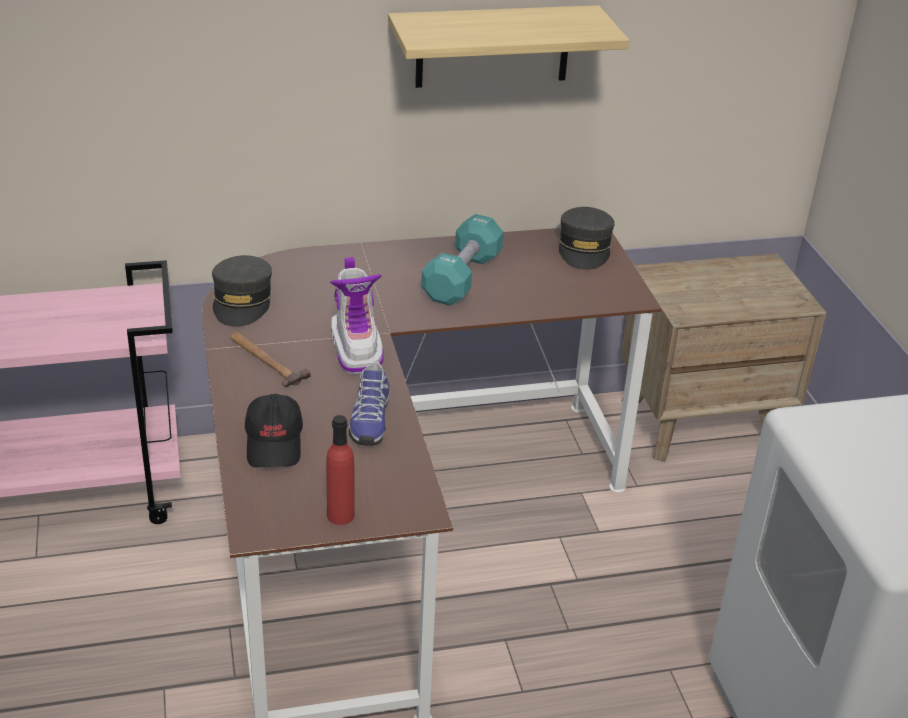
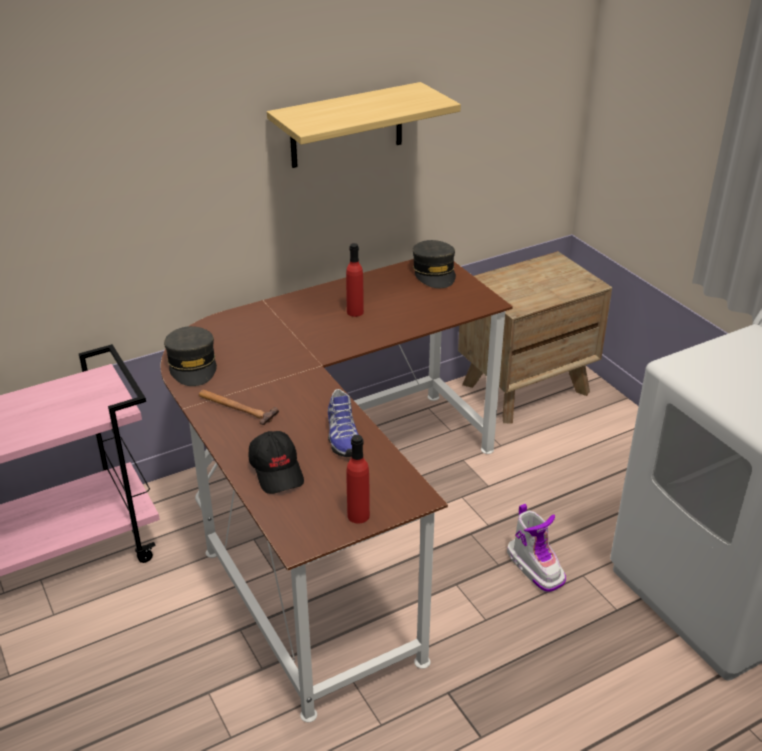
camera: 15 degrees left, 0 degrees up
(357, 348) = (302, 382): boot -> boot (535, 567)
(462, 277) = (355, 312): turquoise dumbbell -> red bottle

